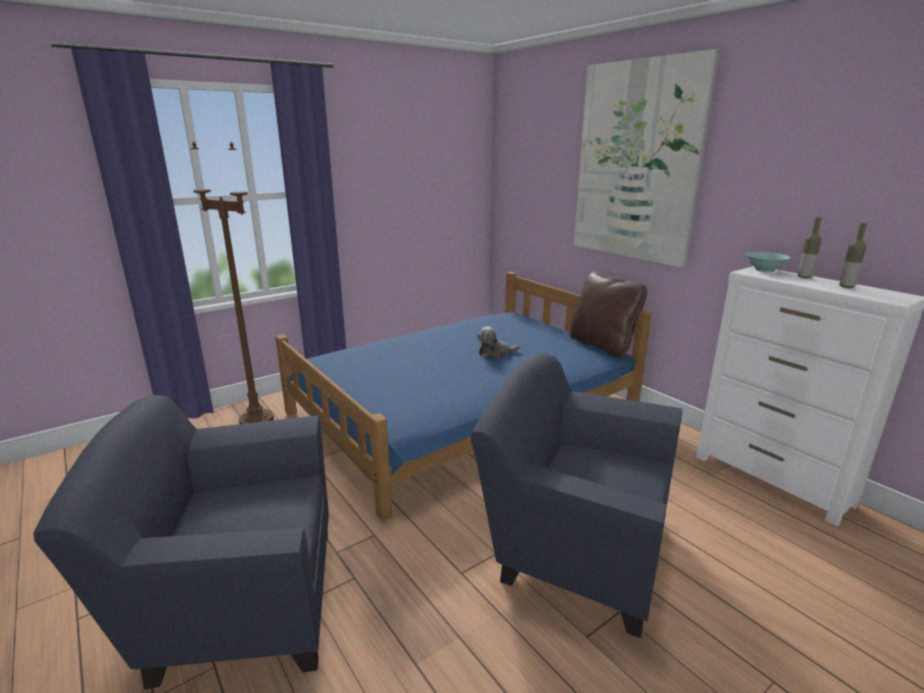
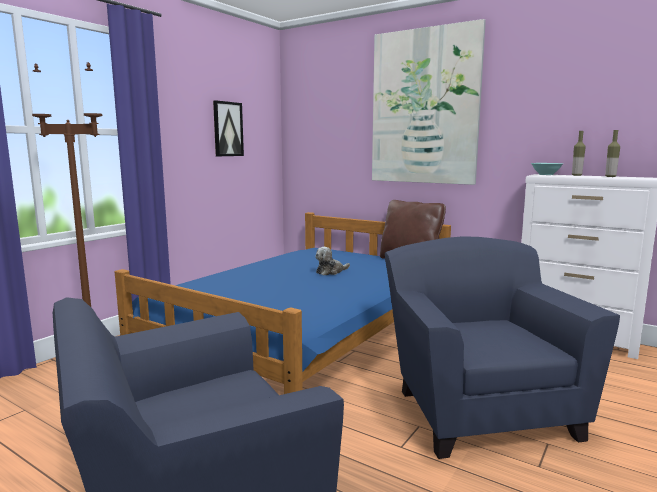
camera: 20 degrees left, 10 degrees down
(419, 180) = (227, 129): none -> picture
(574, 549) = (478, 409): blue armchair -> blue armchair turned 75 degrees clockwise

